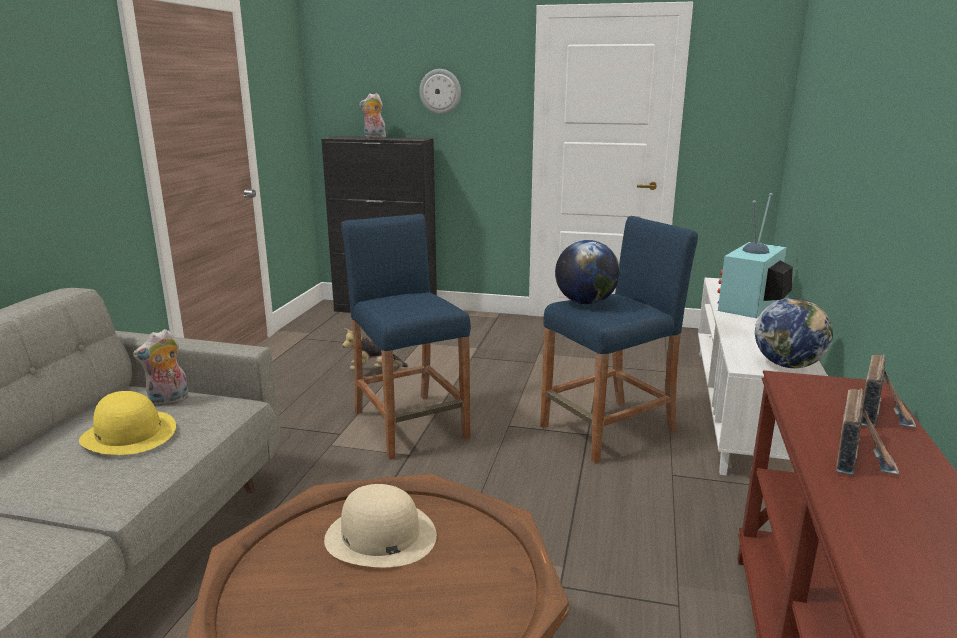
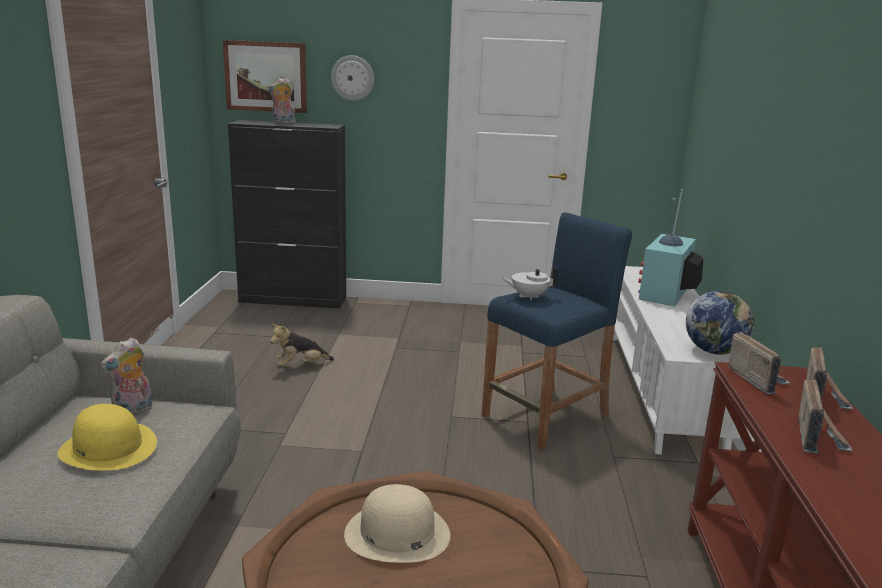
camera: 10 degrees left, 0 degrees up
(359, 93) = (266, 76): none -> picture
(410, 424) = (354, 420): blue stool -> none
(585, 302) = (528, 297): globe -> white teapot
(806, 390) = (757, 379): none -> radio

